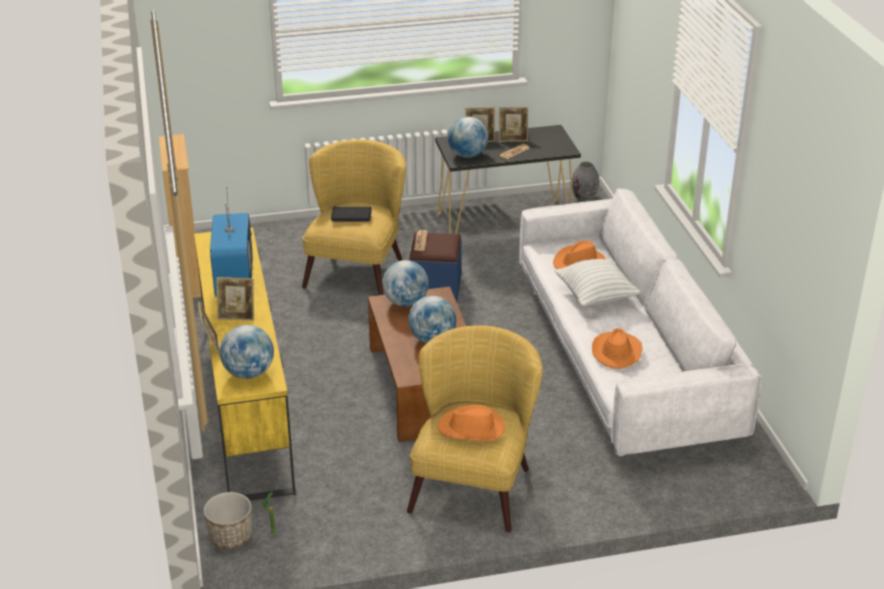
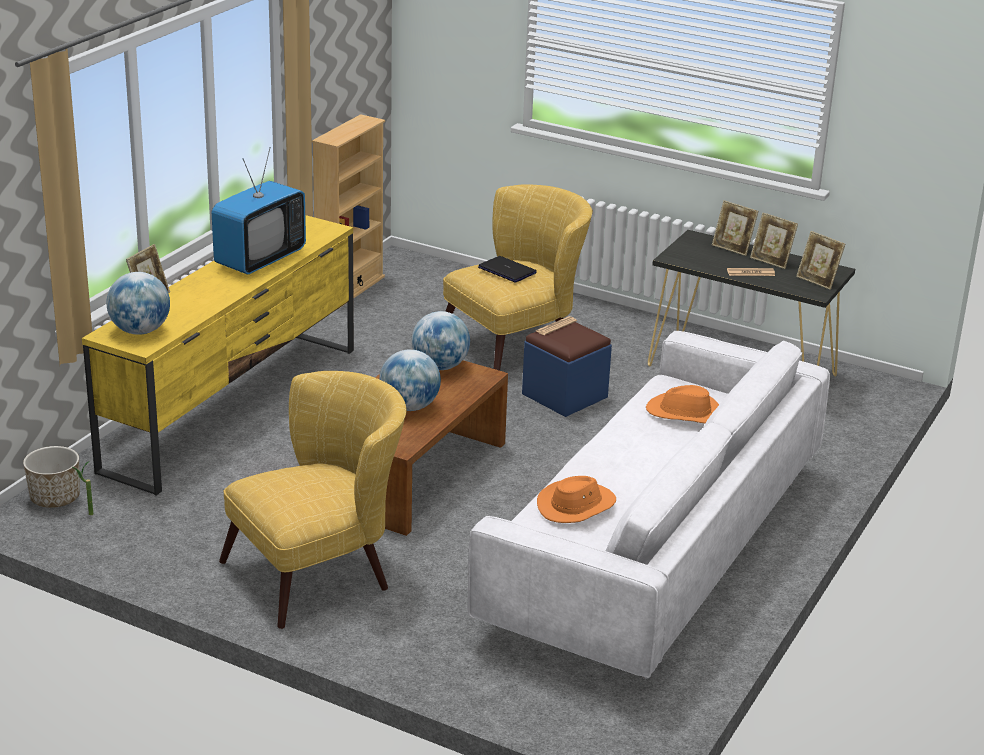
camera: 40 degrees right, 5 degrees down
(237, 316) = (211, 286): picture frame -> picture frame (817, 281)
(467, 155) = (692, 256): globe -> none
(471, 428) = (295, 487): orange hat -> none
(584, 198) = (876, 386): grey vase -> none
(595, 297) = (645, 450): white pillow -> none

